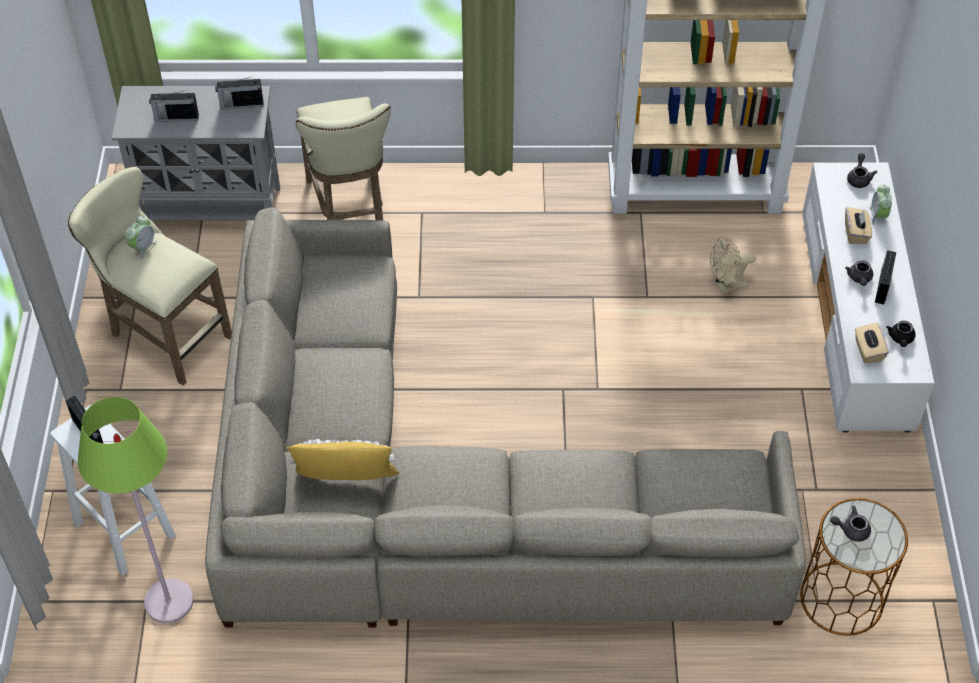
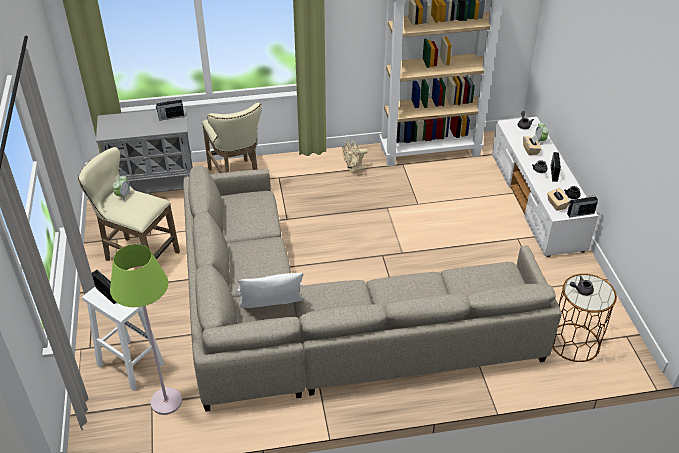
camera: 10 degrees left, 10 degrees down
(176, 117) = (133, 127): radio -> radio (580, 213)
(346, 487) = (272, 311): yellow pillow -> white pillow
(726, 286) = (460, 193): beige fan -> beige fan (354, 169)

